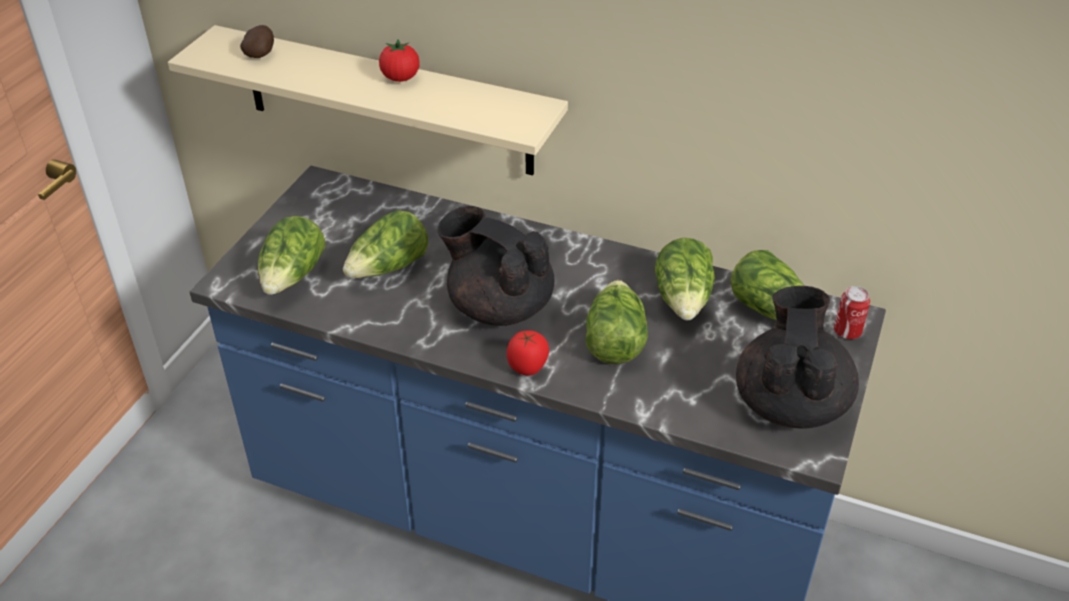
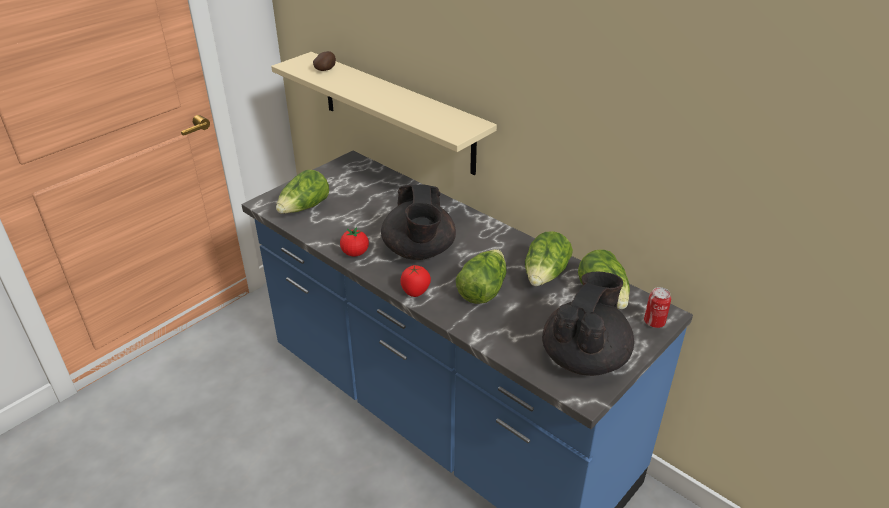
camera: 20 degrees right, 5 degrees down
(389, 268) = (364, 215): lettuce -> none
(400, 78) = (399, 95): tomato -> tomato (355, 253)
(499, 306) = (419, 252): black teapot -> black teapot turned 150 degrees counterclockwise

